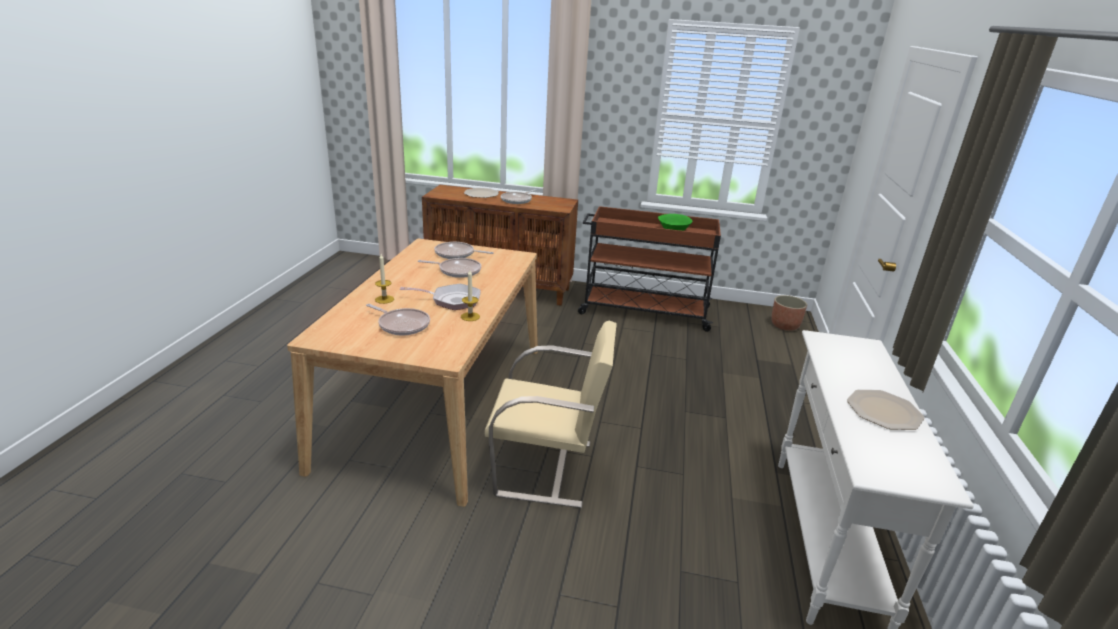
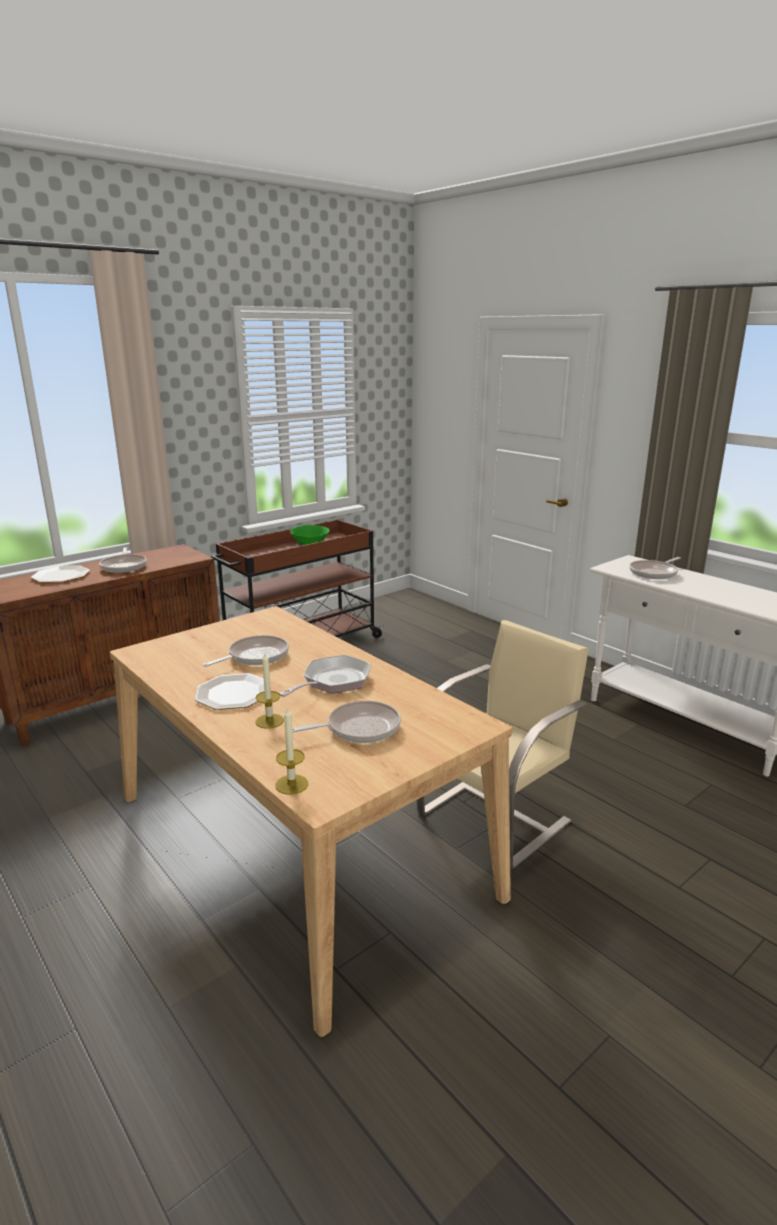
camera: 50 degrees left, 5 degrees down
(457, 254) = (206, 643): frying pan -> frying pan (654, 573)
(470, 316) = (389, 684): candle -> candle (291, 784)
(784, 325) = (415, 605): planter -> none
(884, 410) = (729, 589): plate -> plate (233, 693)

